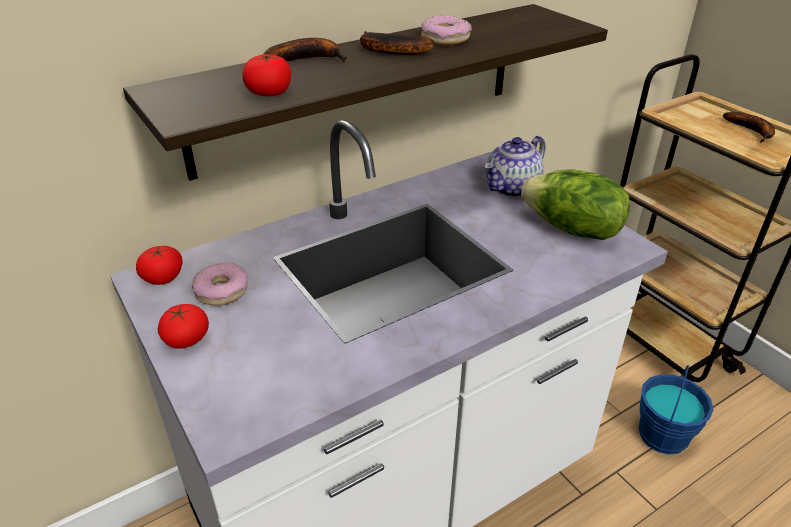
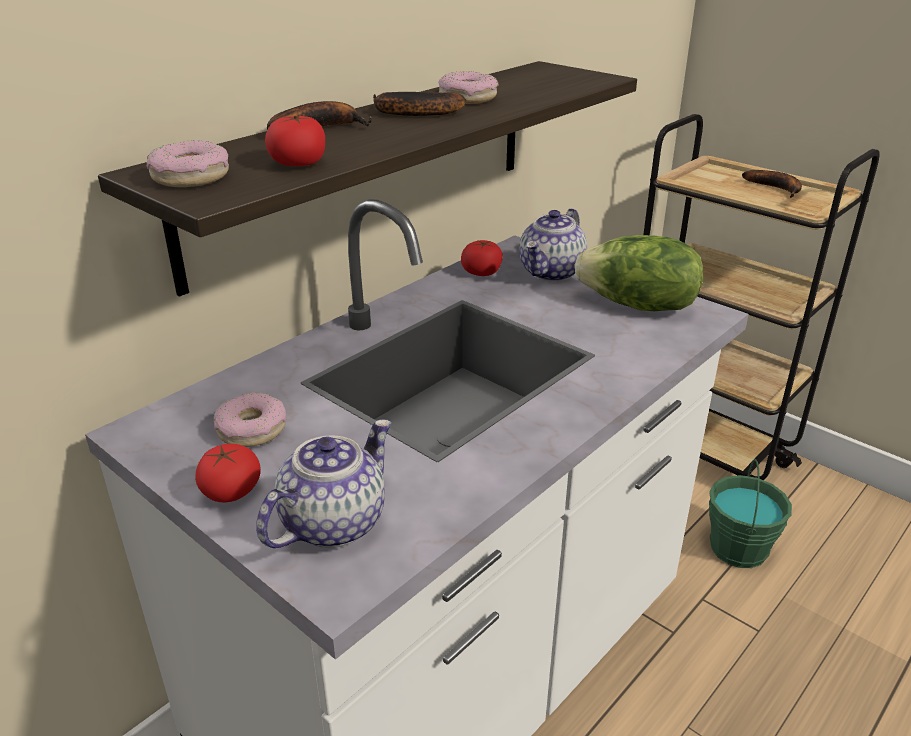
camera: 15 degrees left, 5 degrees down
(163, 277) = (163, 426): tomato -> tomato (481, 272)
(183, 97) = (190, 177): none -> donut
(246, 378) = (333, 522): none -> teapot
(663, 435) = (739, 548): blue bucket -> green bucket

